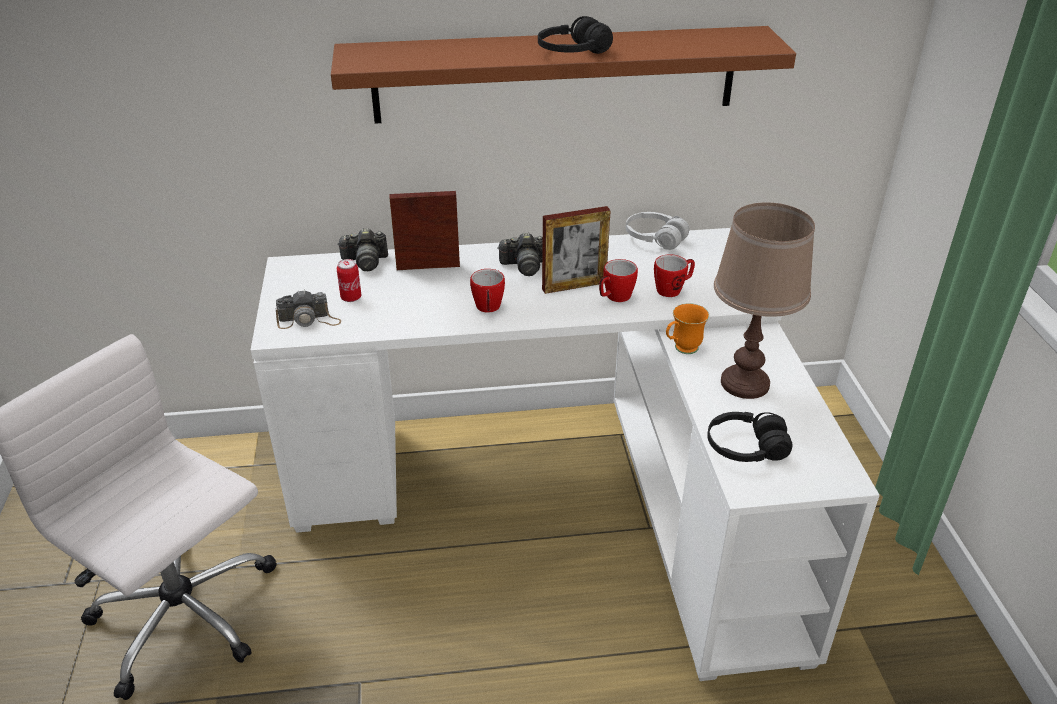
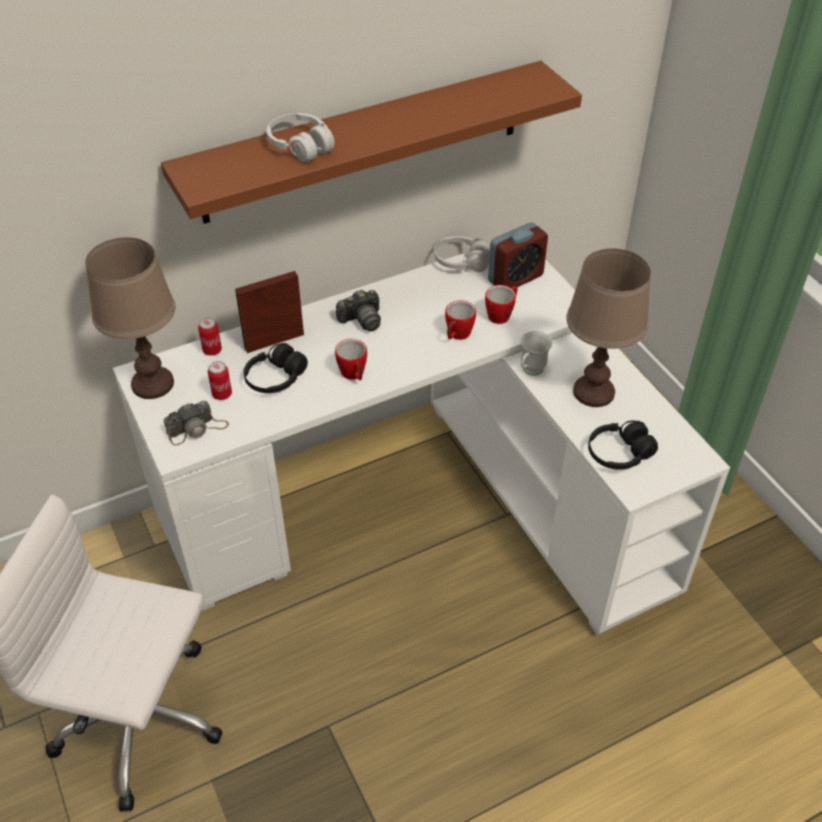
camera: 20 degrees left, 10 degrees up
(294, 276) = (153, 384): none -> brown table lamp
(365, 261) = (212, 350): camera -> can
(473, 50) = (300, 146): none -> white headphones
(573, 53) = (394, 132): black headphones -> black headphones (275, 378)
(574, 286) = (416, 331): picture frame -> none
(681, 350) = (530, 372): orange mug -> white mug
(704, 262) = (515, 278): none -> alarm clock

